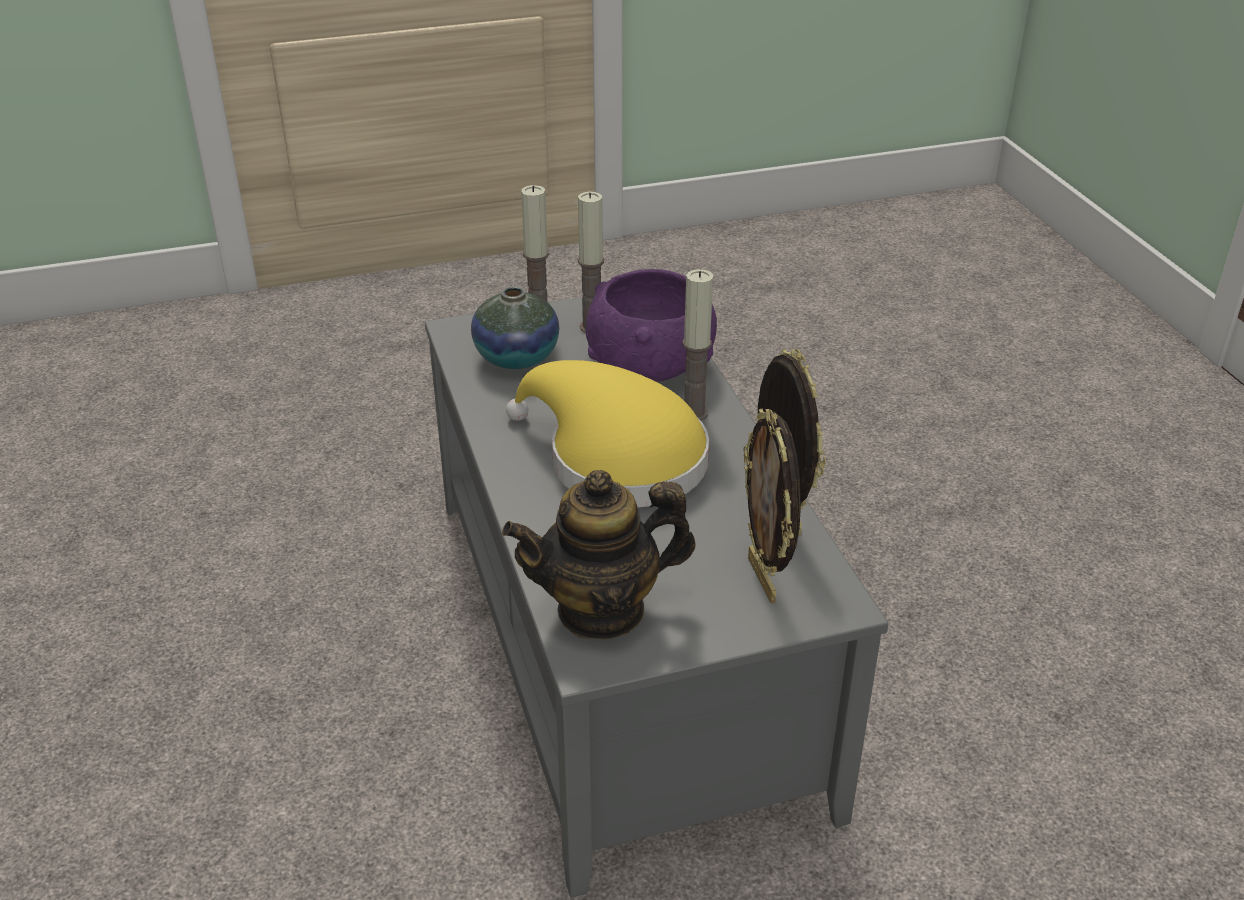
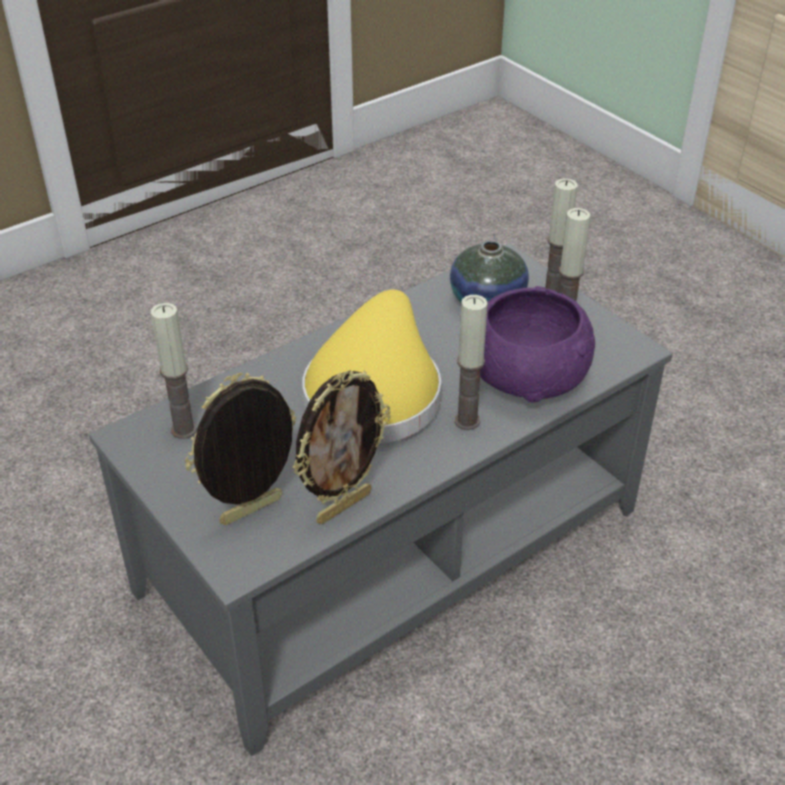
camera: 70 degrees right, 5 degrees up
(601, 610) = (184, 429): teapot -> candle

